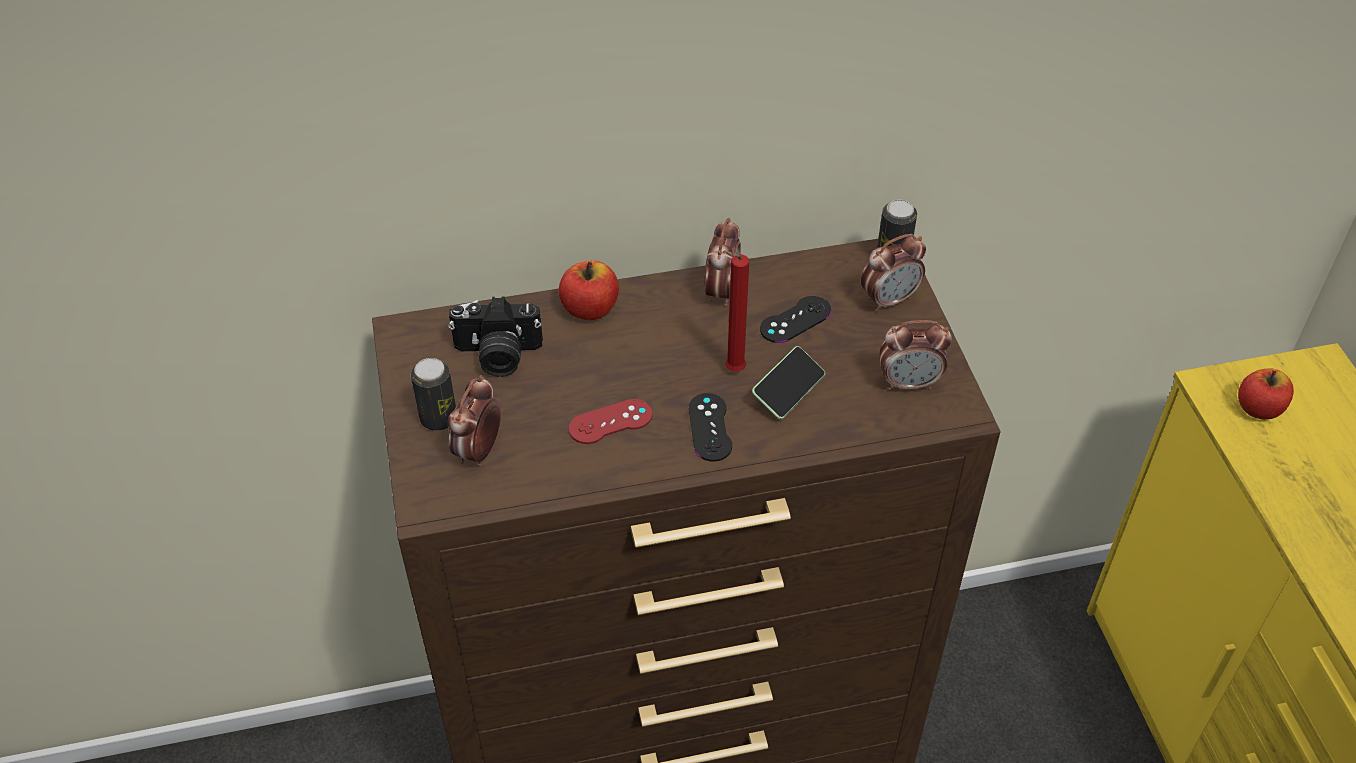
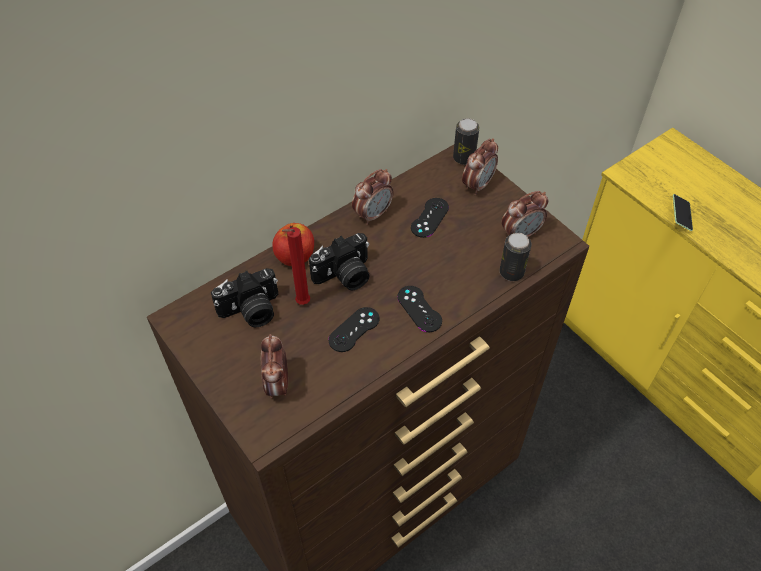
camera: 25 degrees left, 5 degrees up
(438, 418) = (236, 372): can -> can (511, 272)
(610, 422) = (354, 329): red game controller -> black game controller
(638, 354) = (344, 276): none -> camera
(721, 291) = (373, 214): alarm clock -> alarm clock turned 60 degrees clockwise
(731, 370) = (410, 265): red candle -> red candle (301, 303)
(788, 390) = (452, 266): phone -> phone (680, 216)
(1259, 408) = (655, 178): apple -> none

